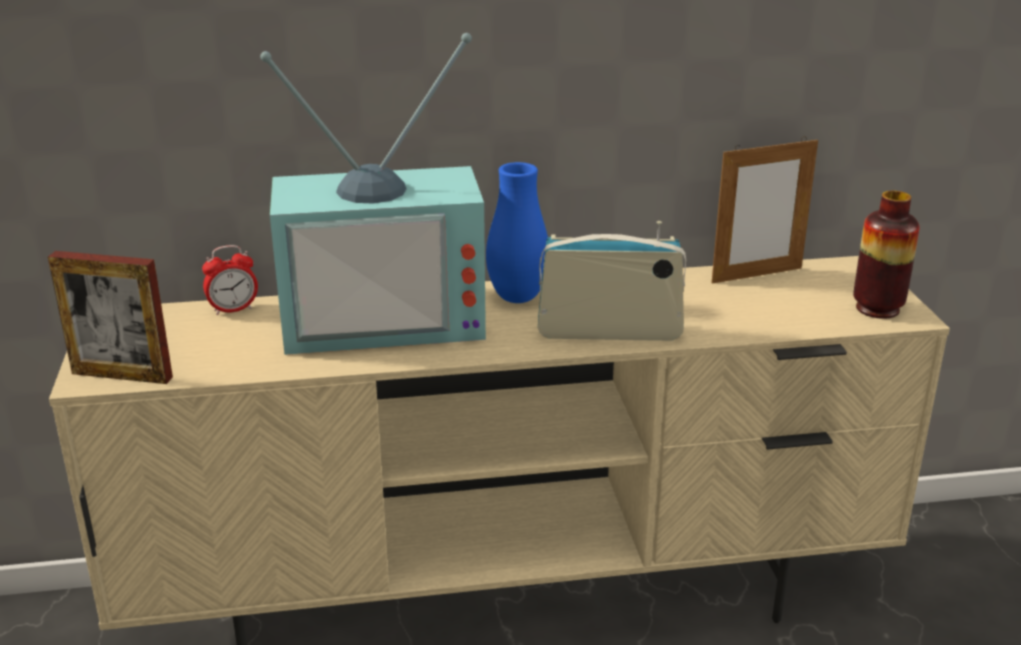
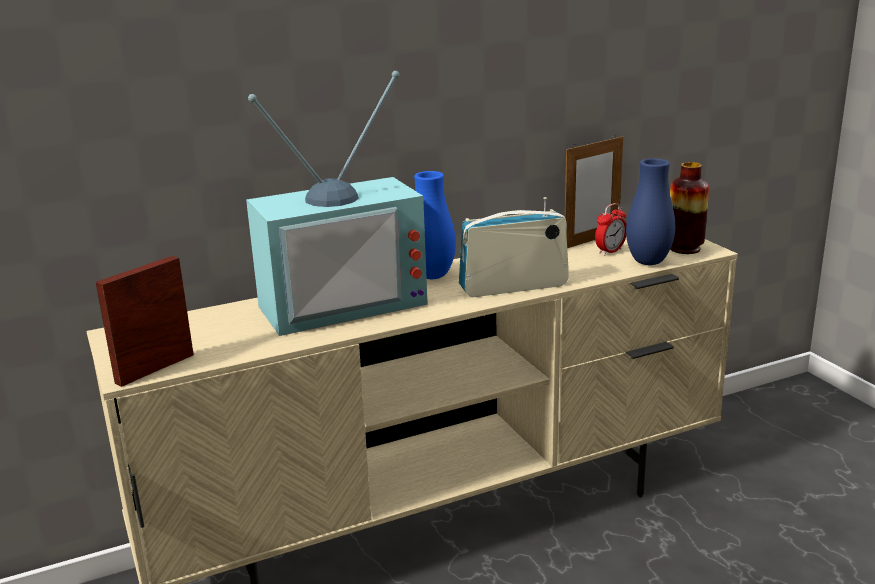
camera: 15 degrees left, 5 degrees down
(122, 375) = (155, 368): picture frame -> picture frame turned 135 degrees clockwise
(233, 309) = (216, 313): alarm clock -> alarm clock (610, 251)
(813, 322) = (648, 262): none -> blue vase

